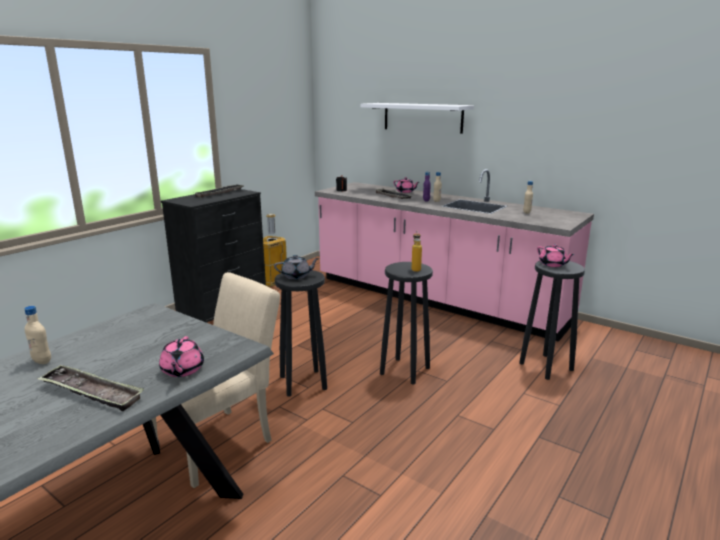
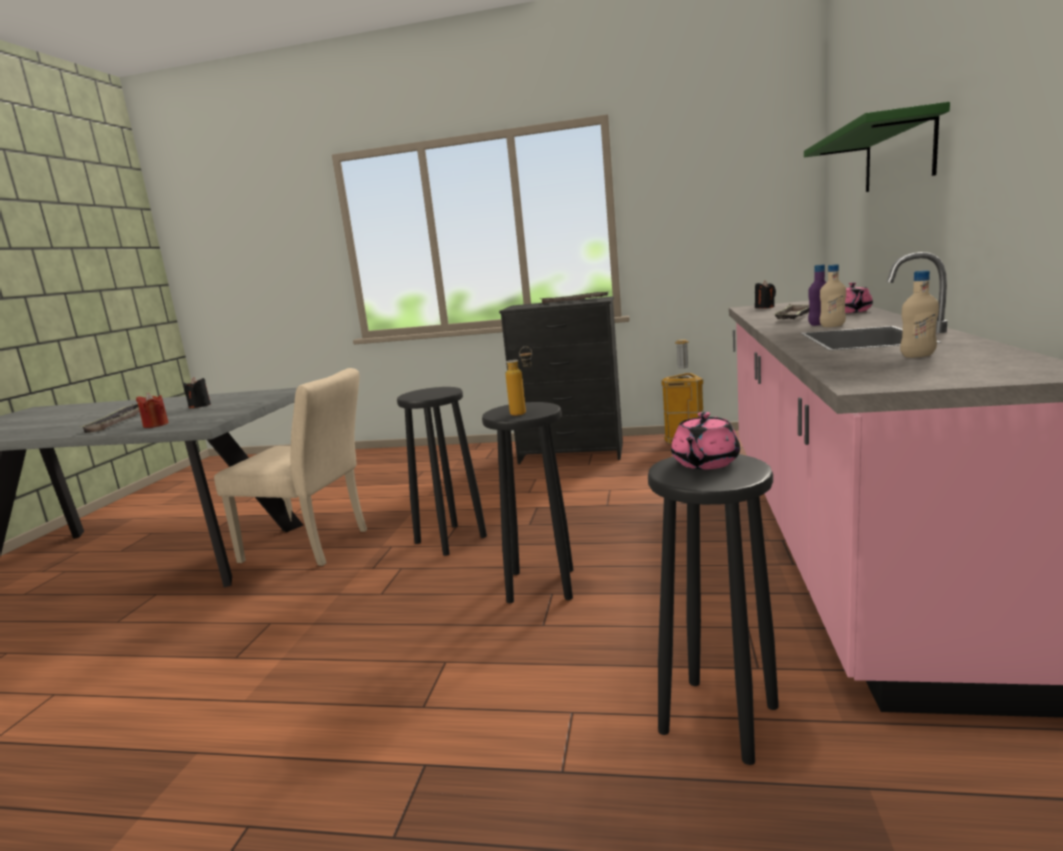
camera: 65 degrees right, 5 degrees down
(42, 361) = (179, 401): beige bottle -> none
(120, 350) = (200, 406): none -> black candle
(182, 370) = (156, 425): pink teapot -> red candle
(296, 276) = (429, 392): grey teapot -> none
(422, 117) = (898, 155): white shelf -> green shelf

